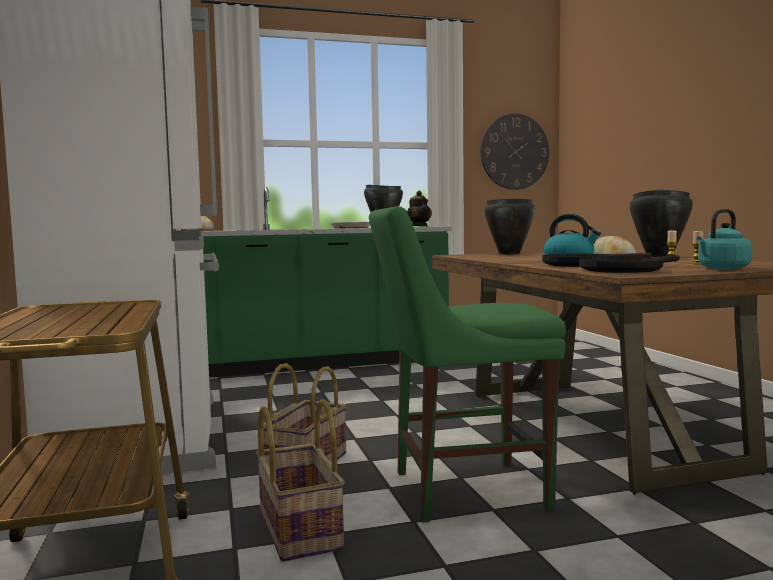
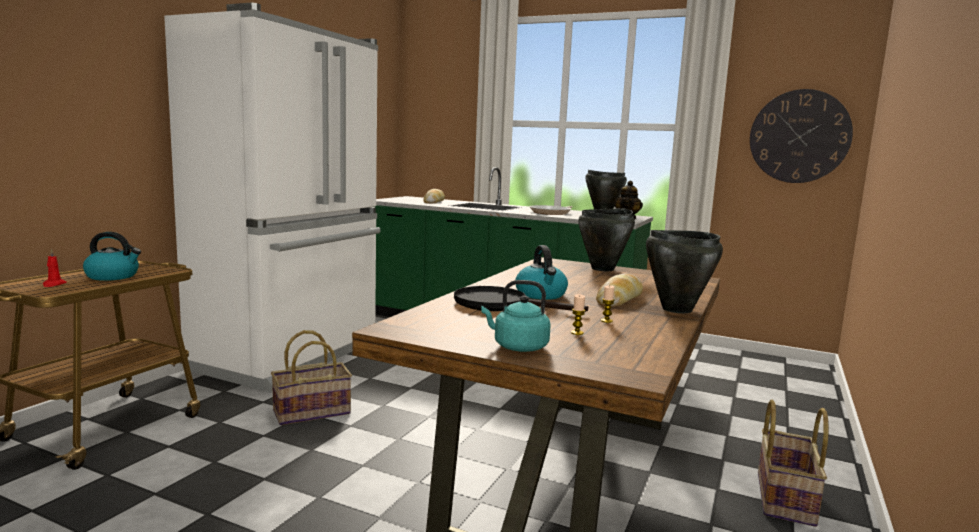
camera: 40 degrees right, 5 degrees up
(51, 329) = (54, 284): none -> red candle
(87, 315) = (113, 276): none -> kettle
(297, 530) = (210, 451): basket -> basket (783, 498)
(460, 490) = (339, 473): green chair -> none
(627, 269) = (453, 322): black frying pan -> none

